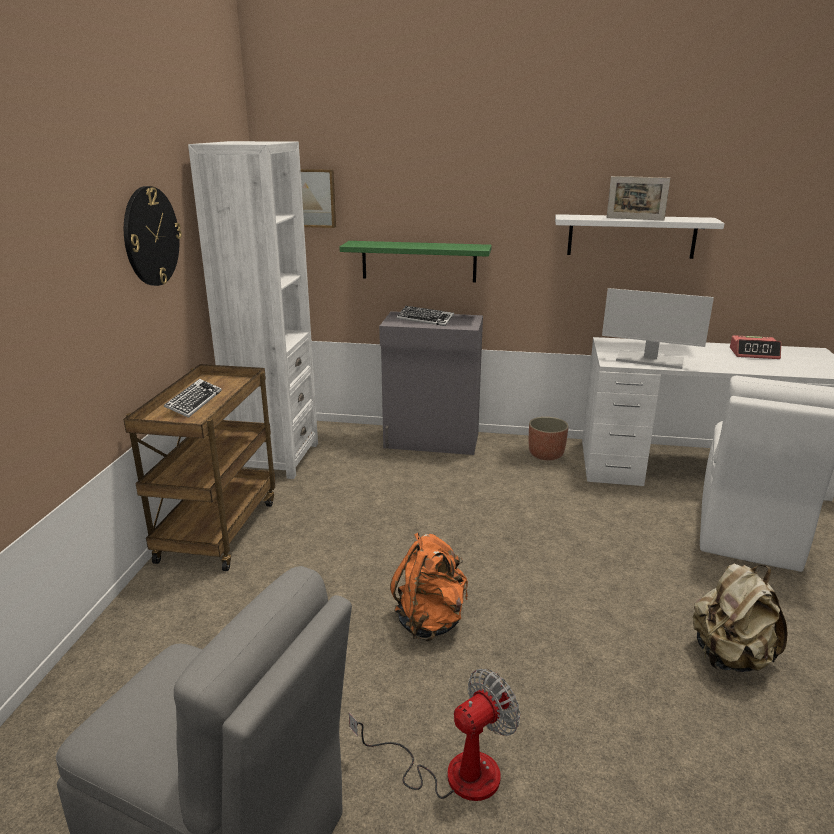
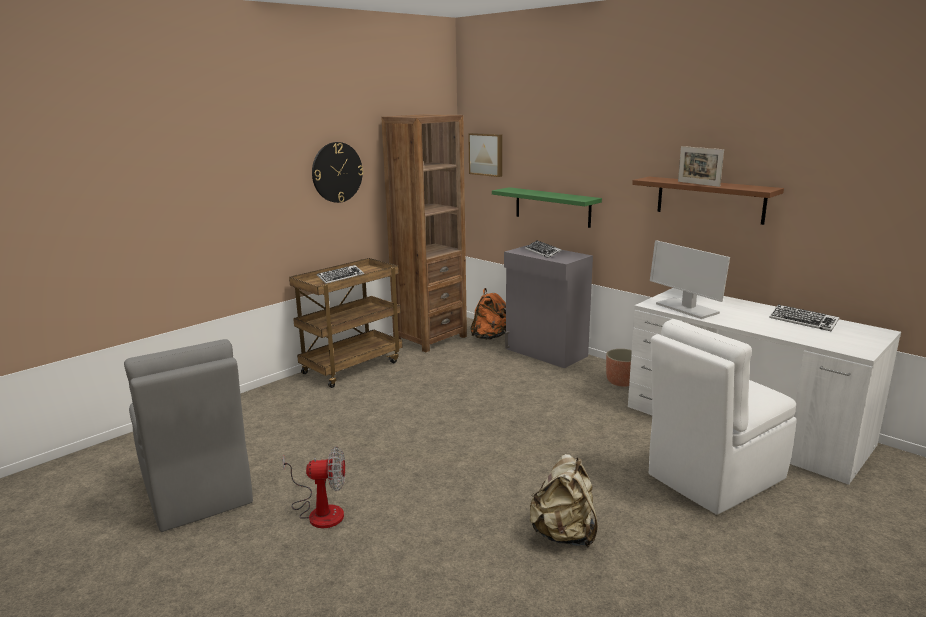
camera: 35 degrees right, 5 degrees down
(275, 458) = (430, 338): white bookcase -> brown bookcase
(430, 621) = (402, 446): orange backpack -> orange backpack (490, 337)
(631, 236) = (710, 199): white shelf -> brown shelf
(754, 353) = (803, 321): alarm clock -> keyboard

